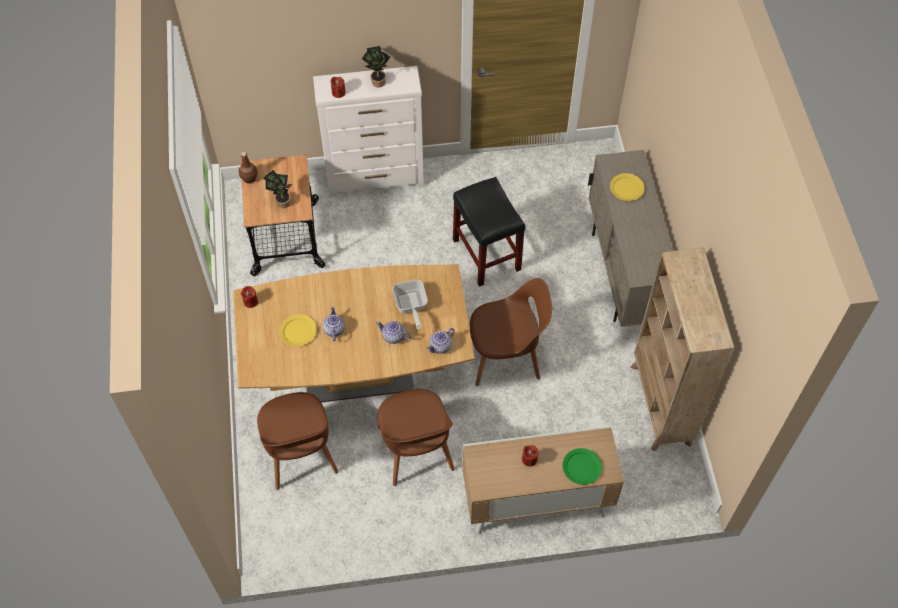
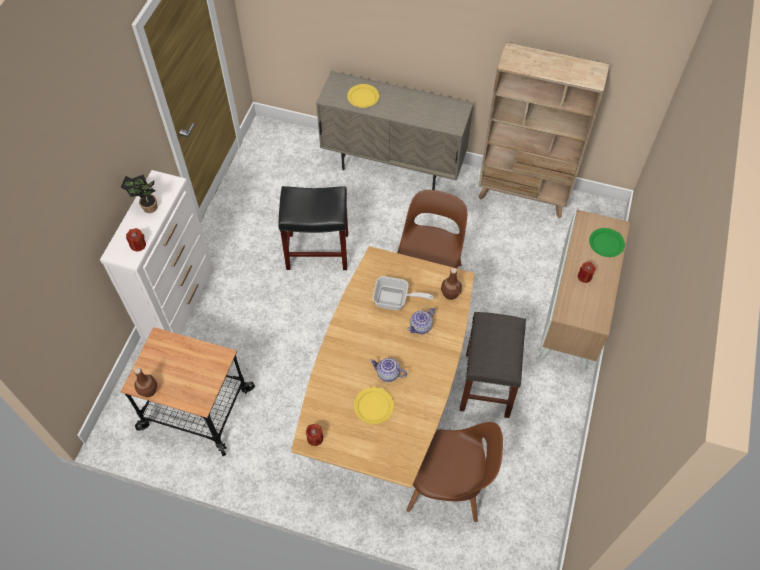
camera: 65 degrees left, 0 degrees up
(281, 202) = (199, 371): potted plant -> none
(415, 451) = (487, 386): brown chair -> grey stool
(441, 347) = (450, 293): teapot -> brown bottle

